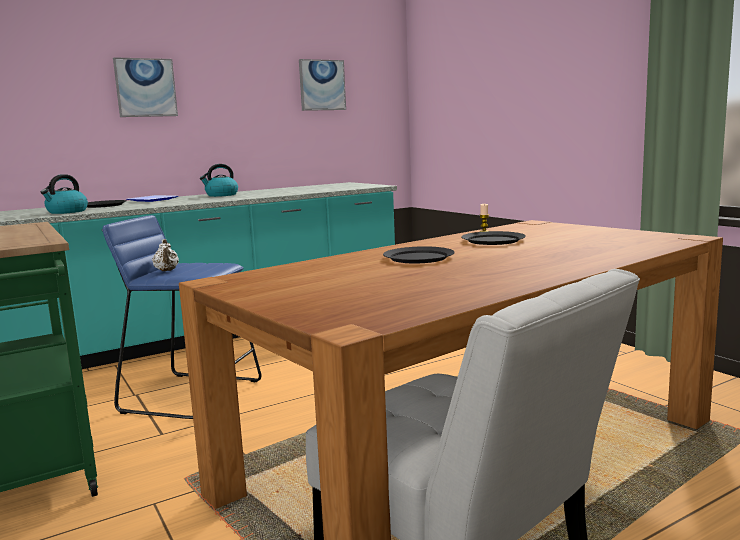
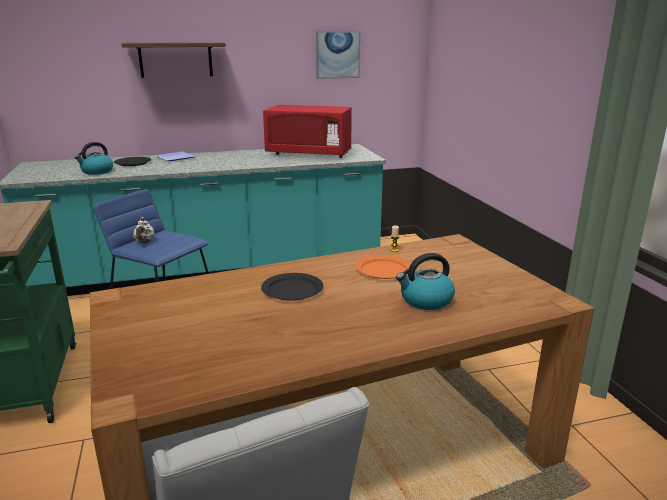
camera: 15 degrees right, 10 degrees up
(145, 87) = (175, 59): picture -> shelf
(221, 195) = (232, 156): kettle -> kettle (425, 300)
(307, 188) = (309, 154): none -> red microwave
(493, 240) = (383, 269): black plate -> orange plate

